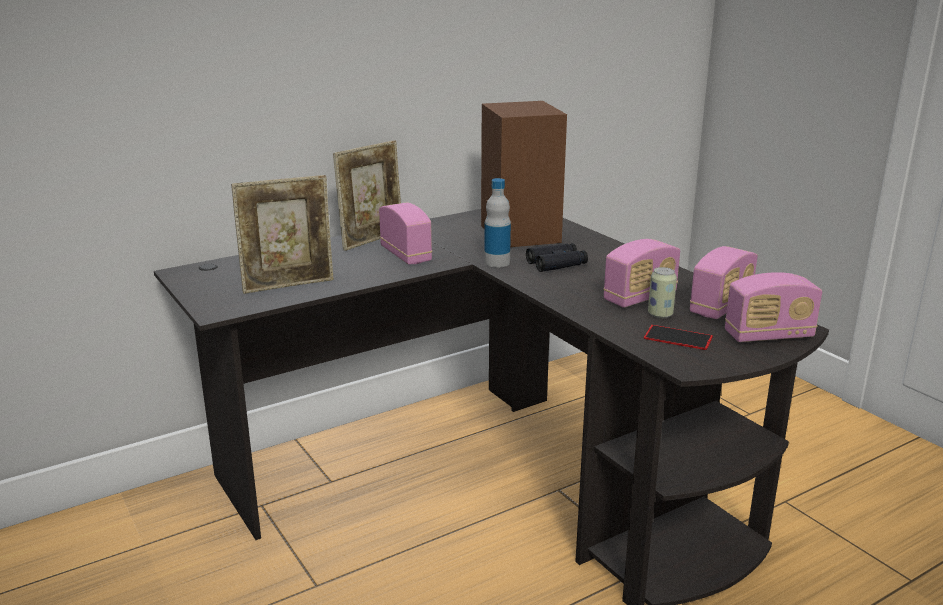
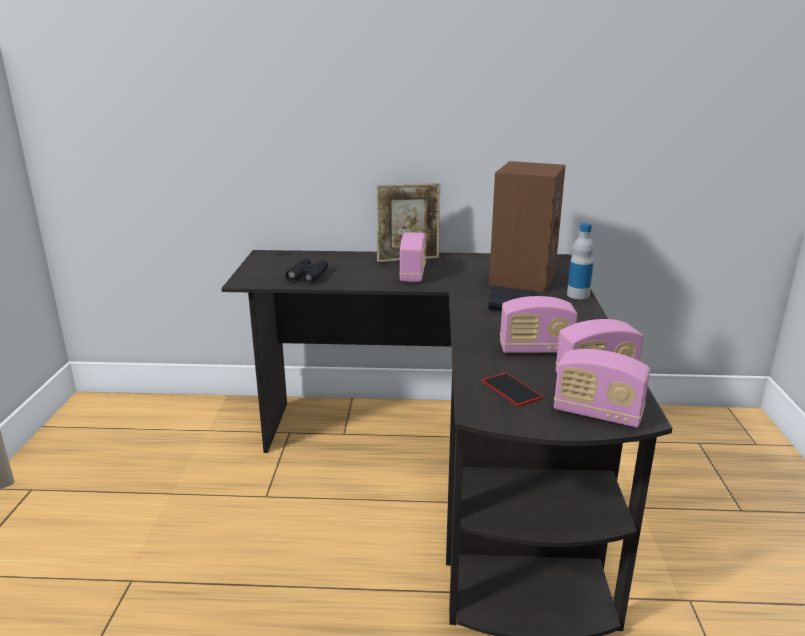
camera: 35 degrees right, 0 degrees up
(289, 285) = (308, 276): picture frame -> black binoculars
(497, 262) = (468, 295): bottle -> bottle (578, 295)
(660, 314) = (529, 367): can -> none

